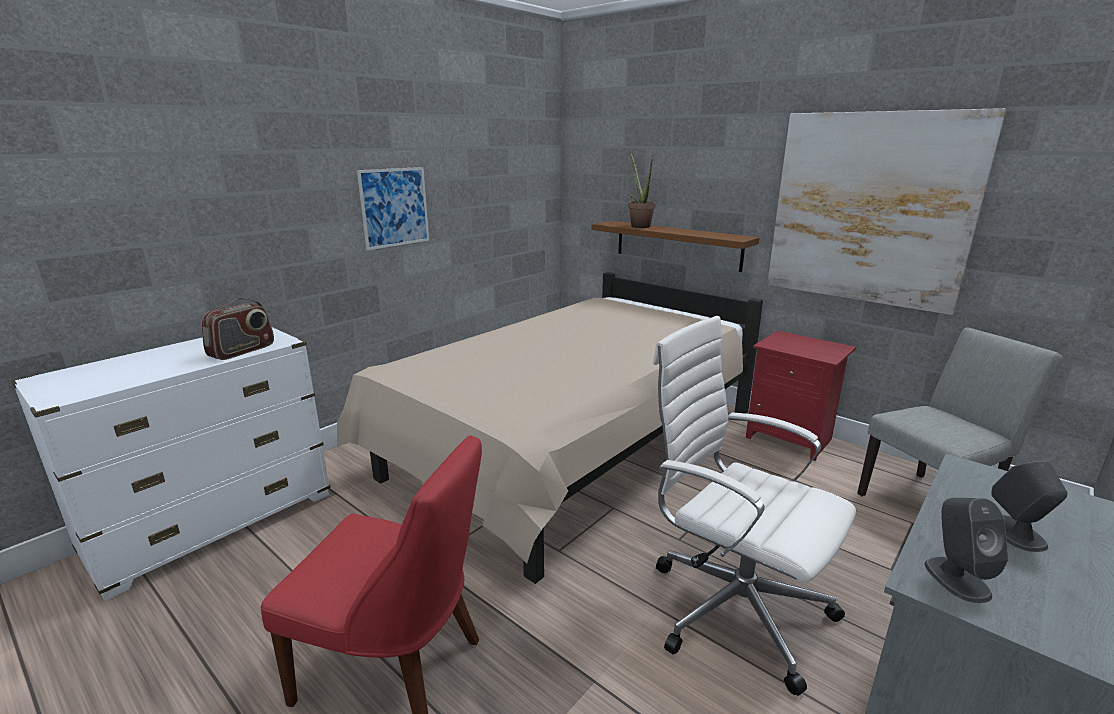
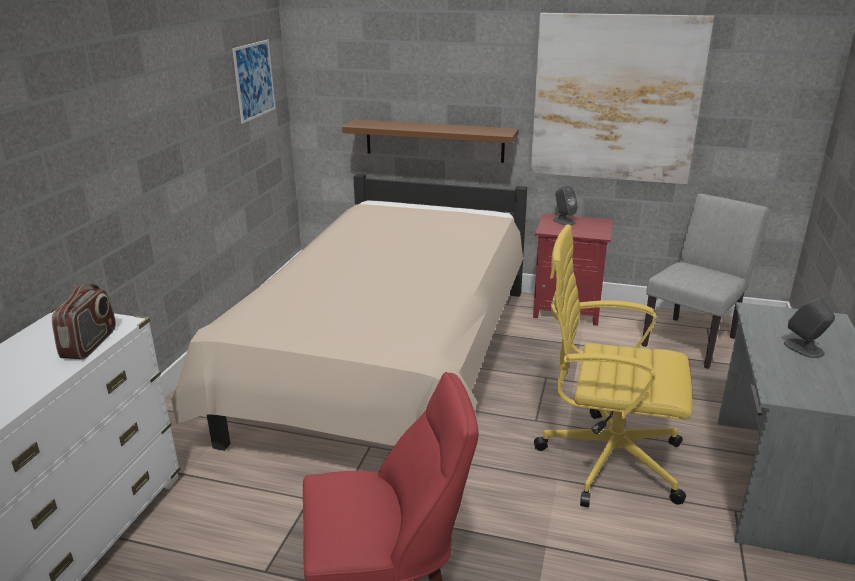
camera: 25 degrees left, 5 degrees up
(394, 207) = (156, 141): picture -> picture (254, 80)
(638, 226) = (393, 125): potted plant -> none
(733, 607) = (606, 459): white office chair -> yellow office chair
(956, 578) = (792, 386): grey speaker -> grey speaker (563, 221)

